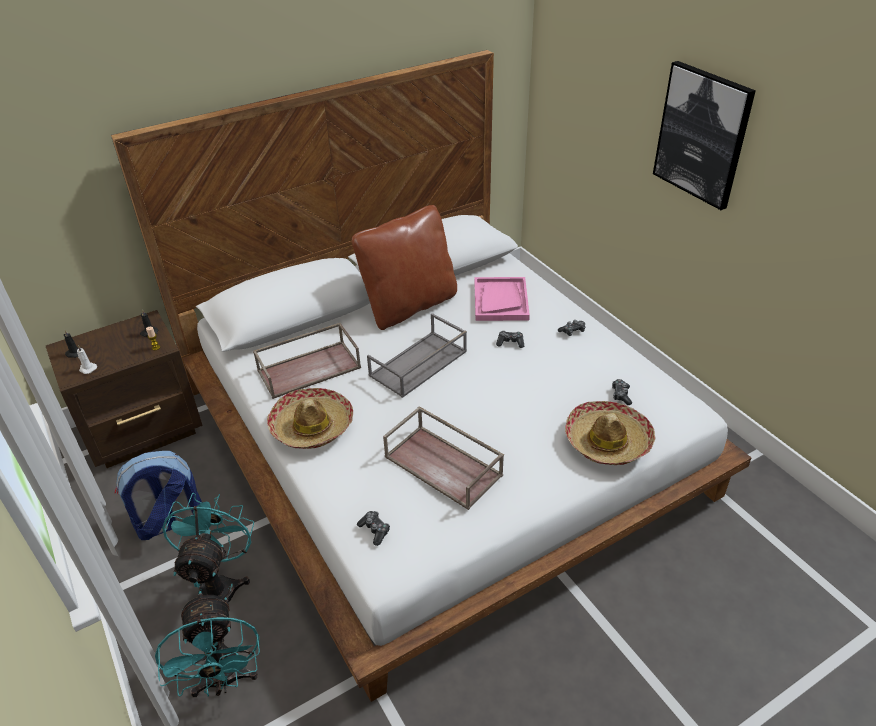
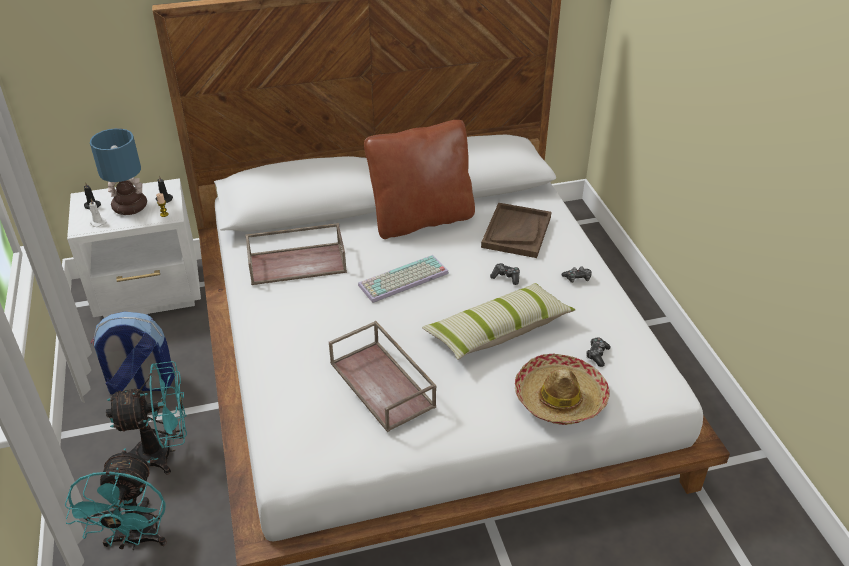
camera: 15 degrees right, 0 degrees up
(115, 347) = (128, 207): none -> table lamp
(146, 431) = (151, 294): brown nightstand -> white nightstand
(220, 585) = (164, 452): turquoise fan -> turquoise fan turned 60 degrees clockwise
(312, 426) = (276, 319): hat -> none
(375, 530) = (291, 430): game controller -> none
(418, 364) = (403, 280): grey tray -> keyboard
(500, 300) = (516, 232): pink tray -> brown tray
(524, 393) = (498, 331): none -> pillow
(702, 135) = (747, 91): picture -> none

